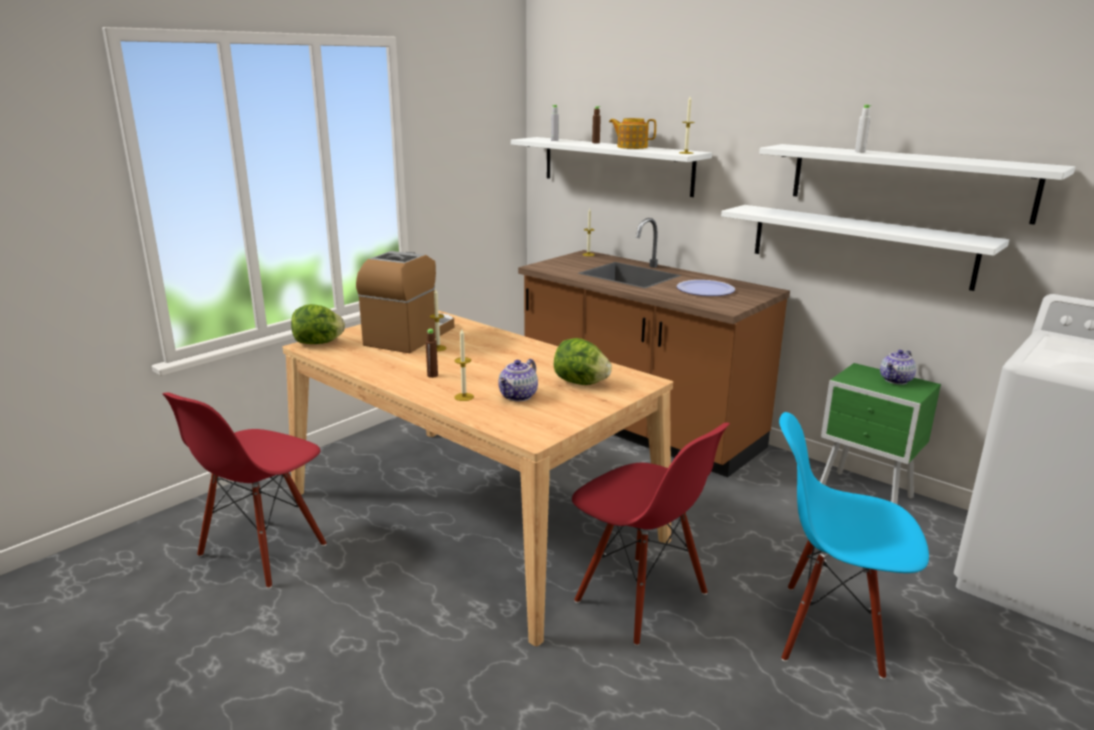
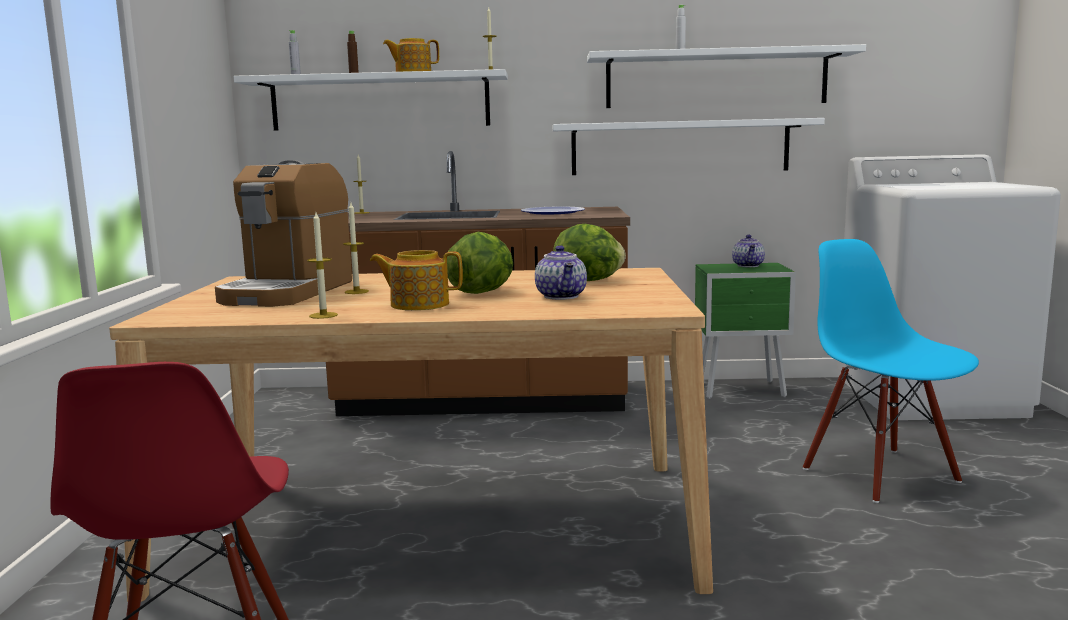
camera: 40 degrees left, 10 degrees down
(318, 343) = (166, 315): lettuce -> lettuce (482, 292)
(410, 336) = (288, 292): coffee machine -> coffee machine turned 150 degrees counterclockwise
(432, 375) = (418, 304): brown bottle -> teapot
(464, 397) = (507, 307): candle -> candle (323, 315)
(640, 598) = (723, 516): red chair -> none
(830, 631) = (881, 474): blue chair -> blue chair turned 90 degrees clockwise

